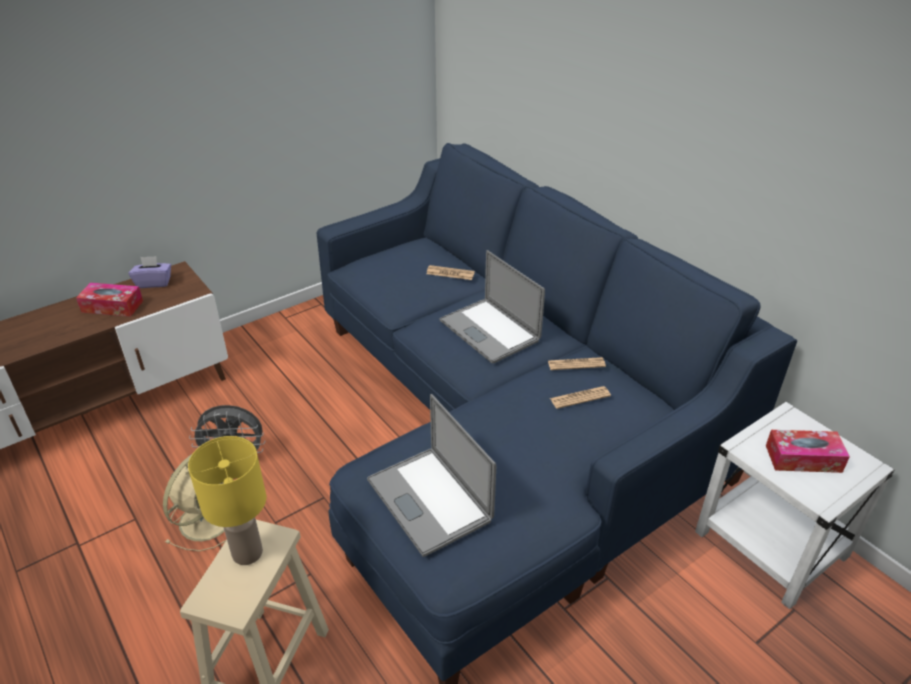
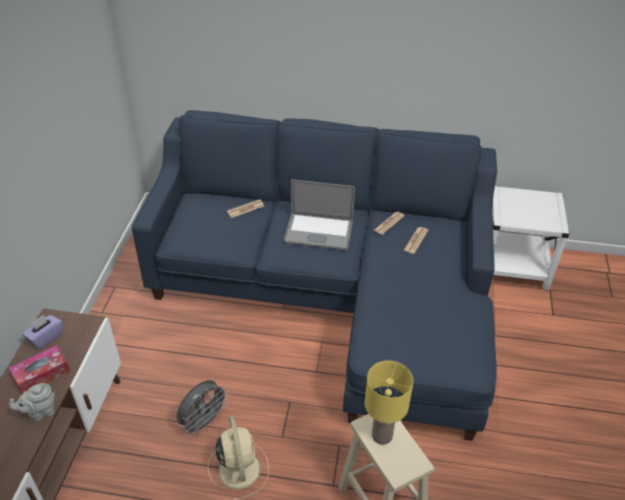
camera: 45 degrees left, 5 degrees up
(71, 331) = (40, 412): none -> grey teapot
(429, 499) = (423, 341): laptop -> none
(803, 458) = (529, 210): tissue box -> none

